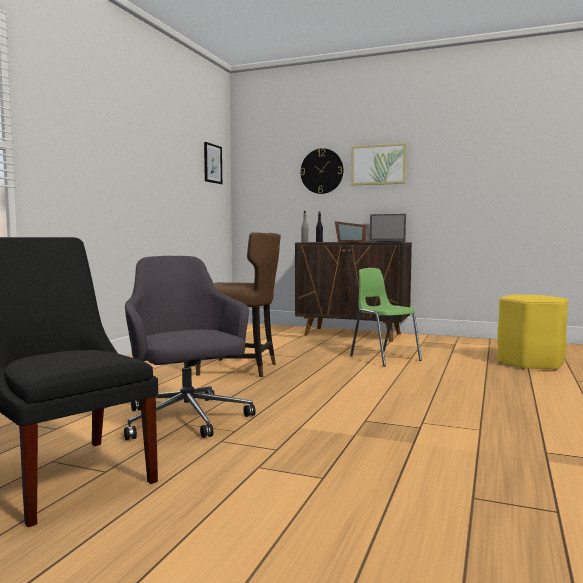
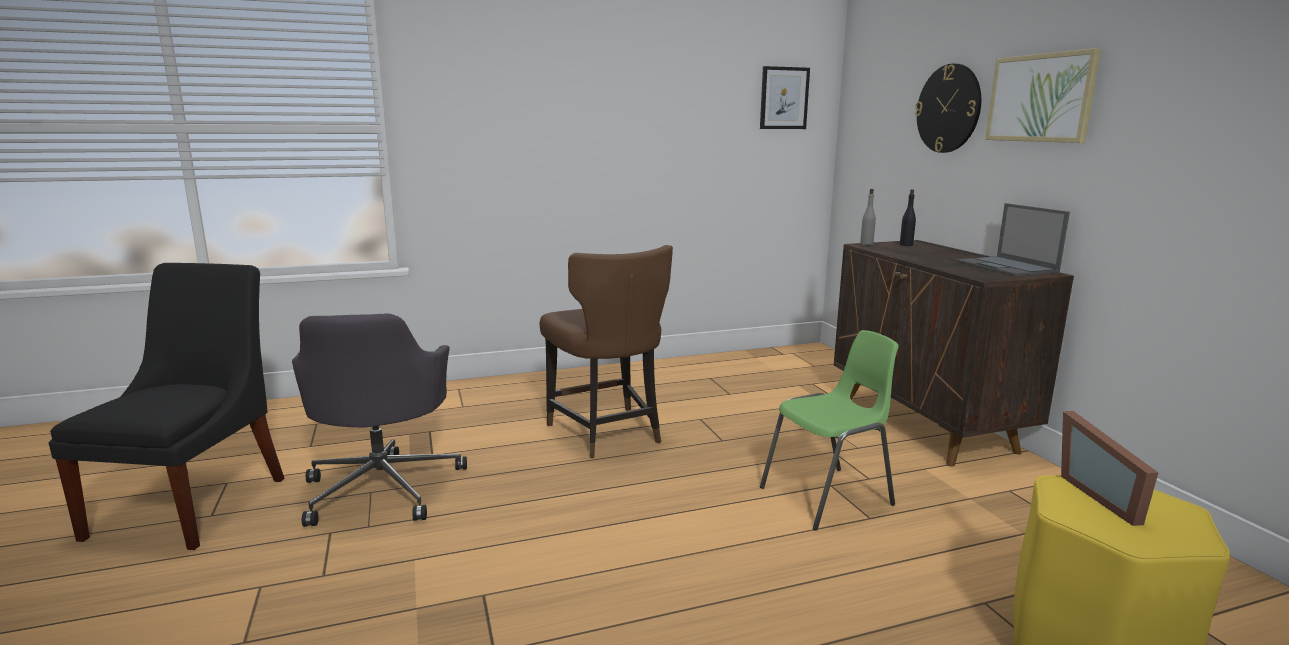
camera: 50 degrees right, 10 degrees up
(186, 420) = (384, 487): grey office chair -> grey office chair turned 150 degrees clockwise
(351, 242) = (930, 258): picture frame -> picture frame (1105, 495)
(384, 358) = (828, 497): green chair -> green chair turned 45 degrees clockwise

